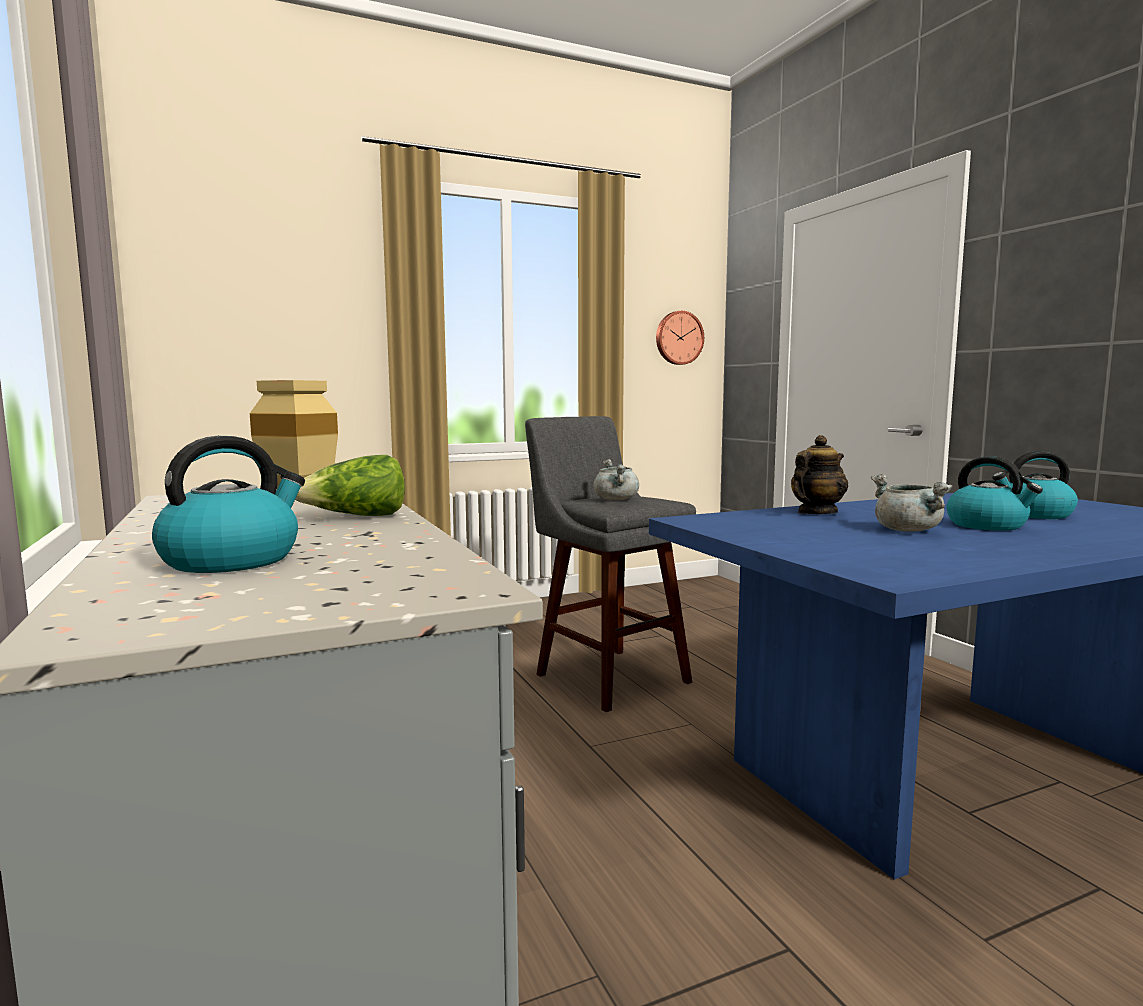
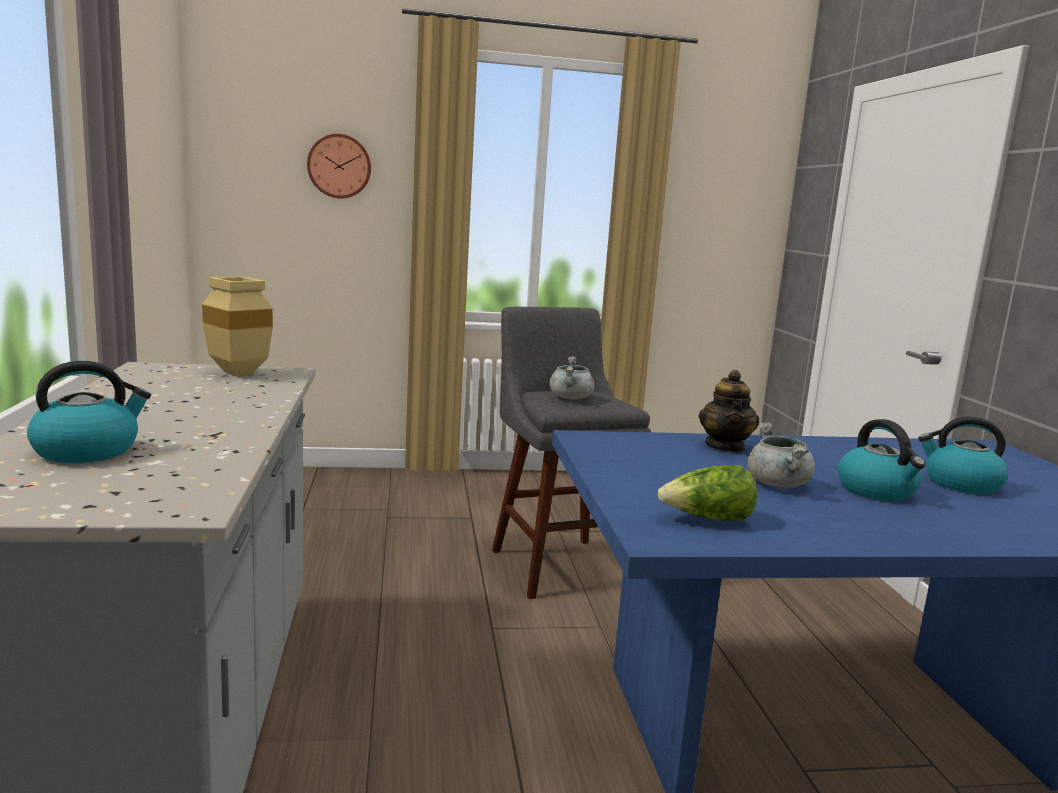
camera: 15 degrees right, 5 degrees up
(356, 517) = (235, 413): lettuce -> lettuce (707, 519)
(678, 338) = (731, 216): wall clock -> wall clock (339, 166)
(816, 513) = (725, 447): teapot -> teapot turned 120 degrees clockwise

